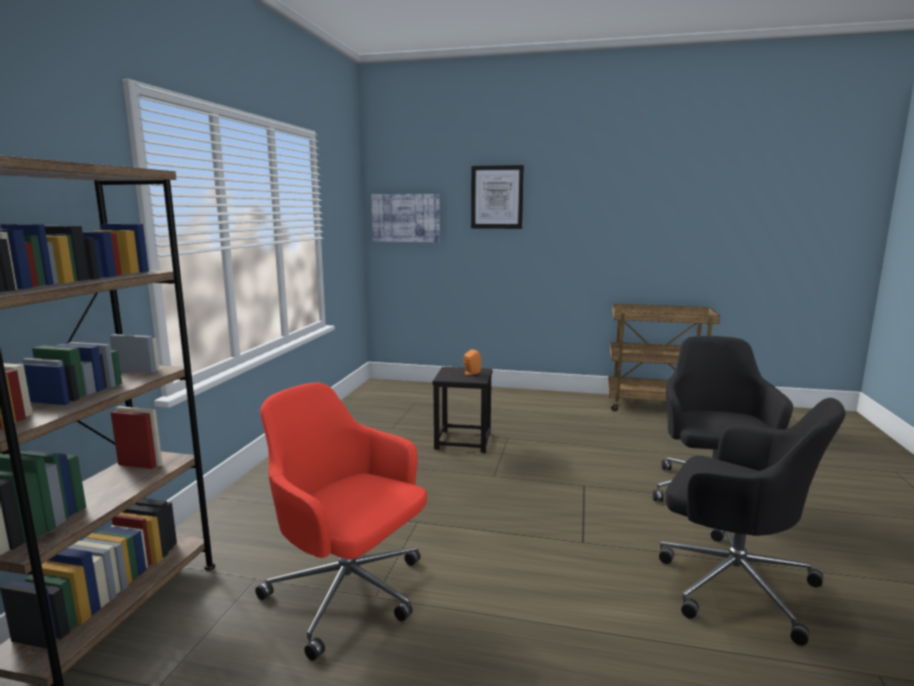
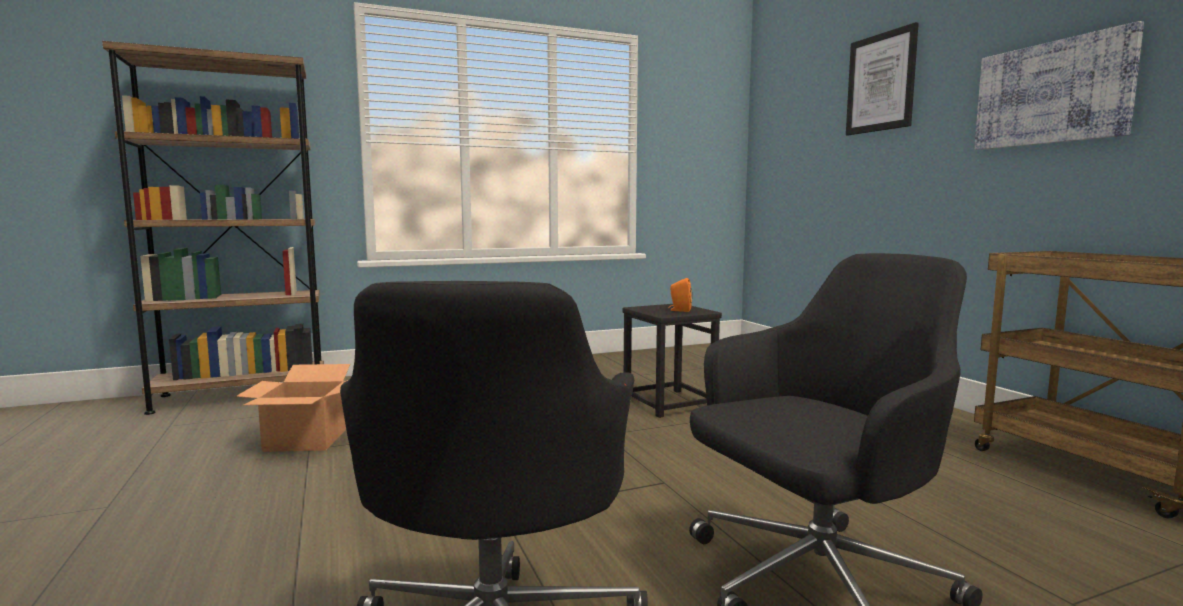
camera: 55 degrees right, 5 degrees down
(349, 594) = (307, 440): red office chair -> cardboard box
(406, 218) = (782, 132): picture -> picture (1051, 93)

